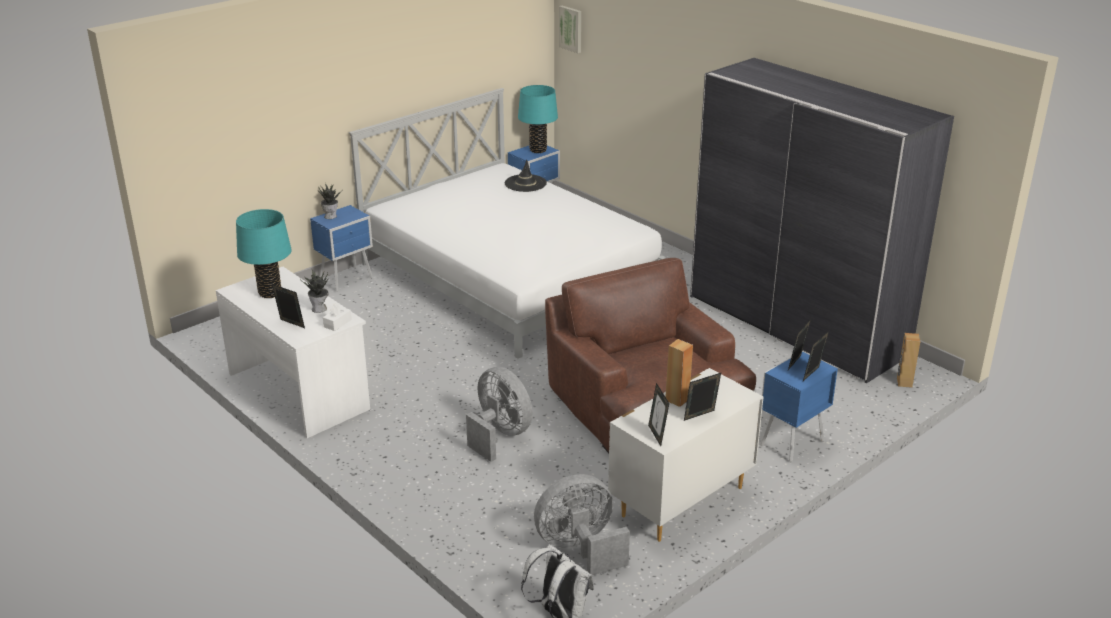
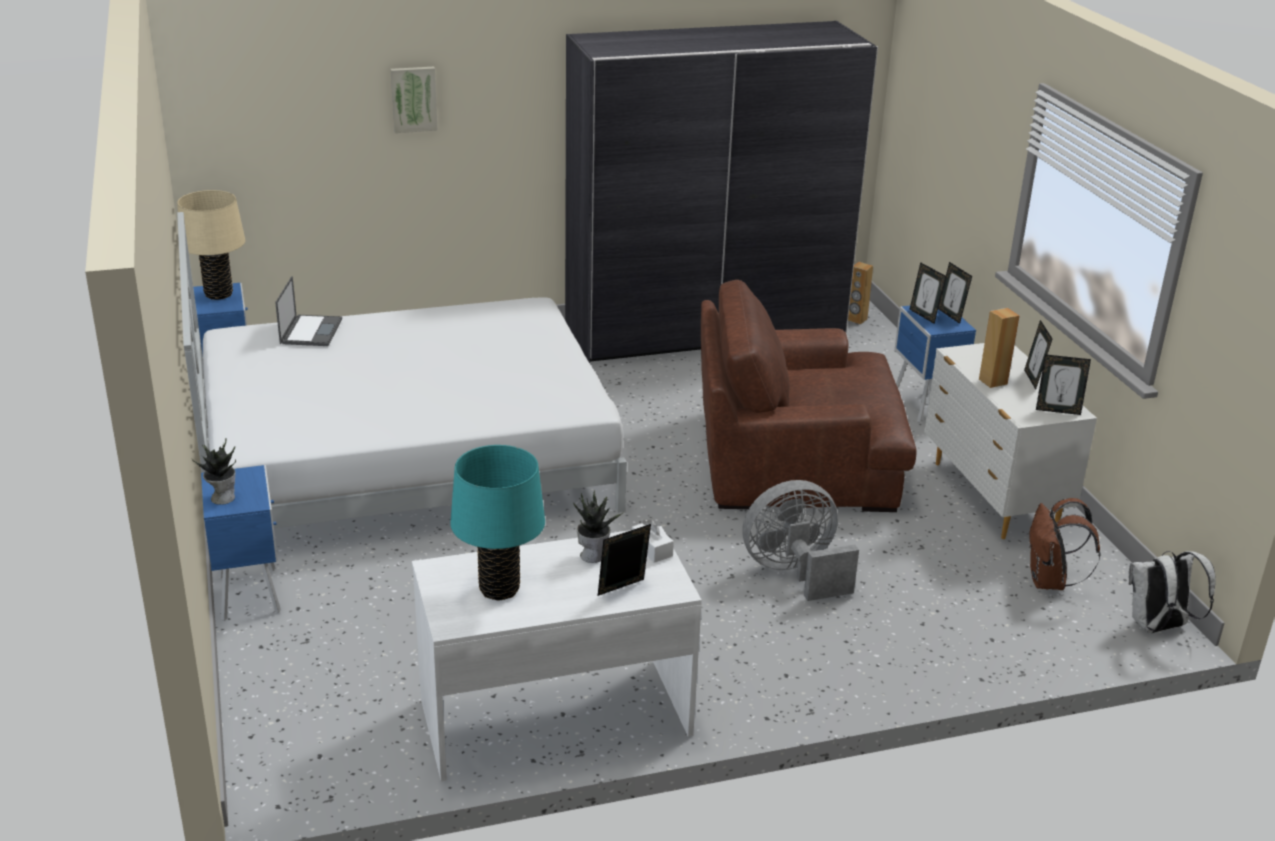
camera: 65 degrees left, 0 degrees up
(525, 183) = (311, 331): black hat -> laptop
(538, 150) = (218, 294): turquoise table lamp -> beige table lamp
(571, 29) = (205, 91): picture -> picture (413, 99)
(580, 549) = (1050, 582): grey fan -> brown backpack

